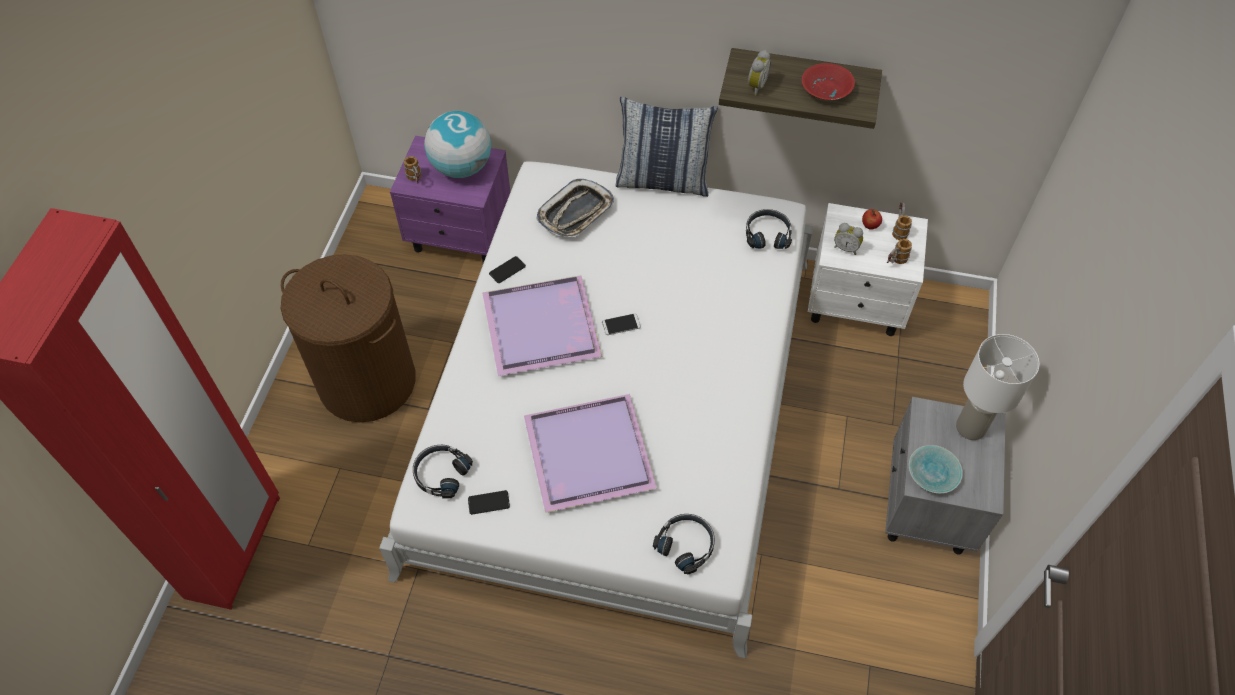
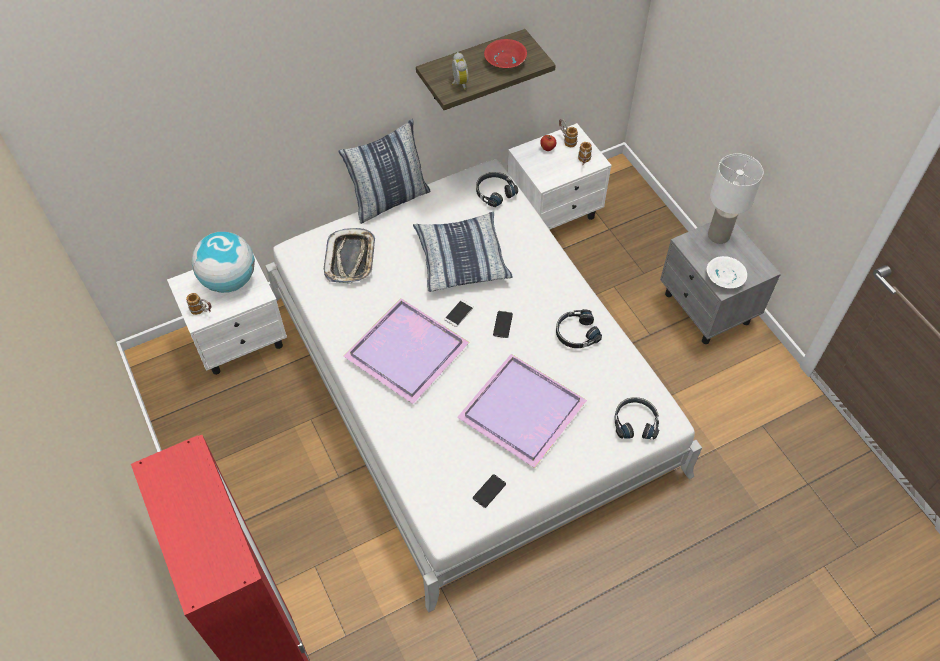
camera: 40 degrees left, 0 degrees up
(366, 382) = (273, 492): brown laundry basket -> none
(441, 474) = (438, 497): black headphones -> black headphones (576, 333)
(461, 235) = (240, 339): purple nightstand -> white nightstand
(507, 270) = (342, 330): phone -> phone (502, 324)
(674, 276) = (461, 258): none -> pillow
(846, 248) = (547, 171): alarm clock -> none
(933, 473) = (724, 276): turquoise bowl -> white bowl

